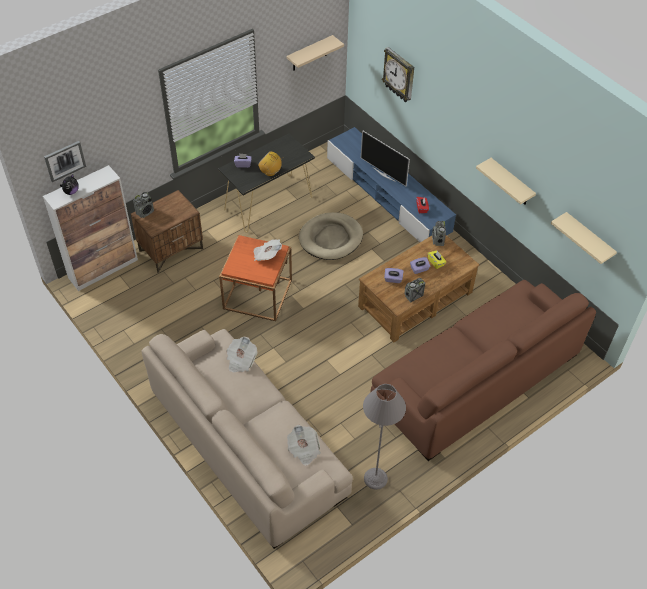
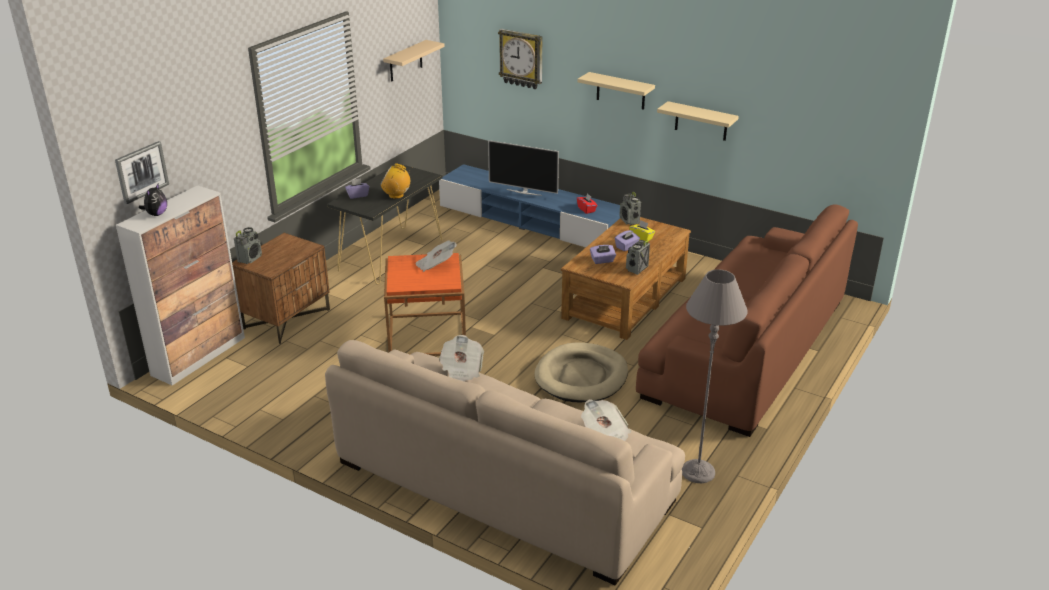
camera: 20 degrees left, 20 degrees down
(331, 238) = (488, 268): beige dog bed -> beige dog bed (581, 376)
(588, 239) = (822, 139): beige shelf -> beige shelf (620, 91)

